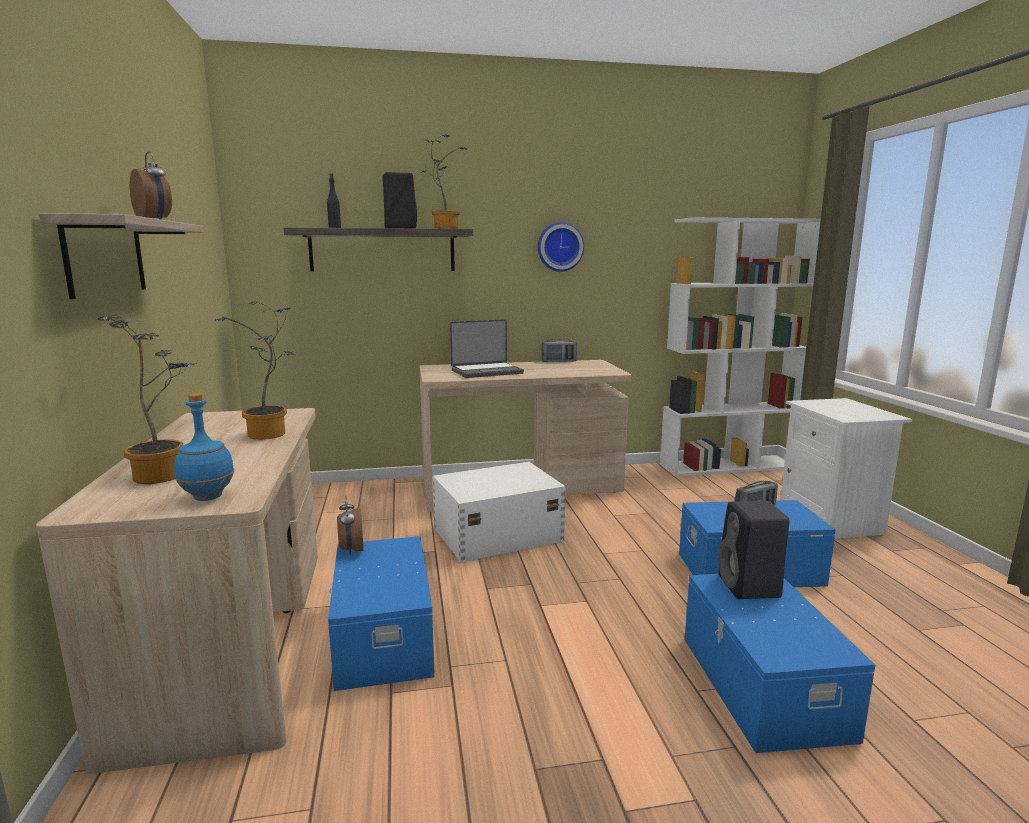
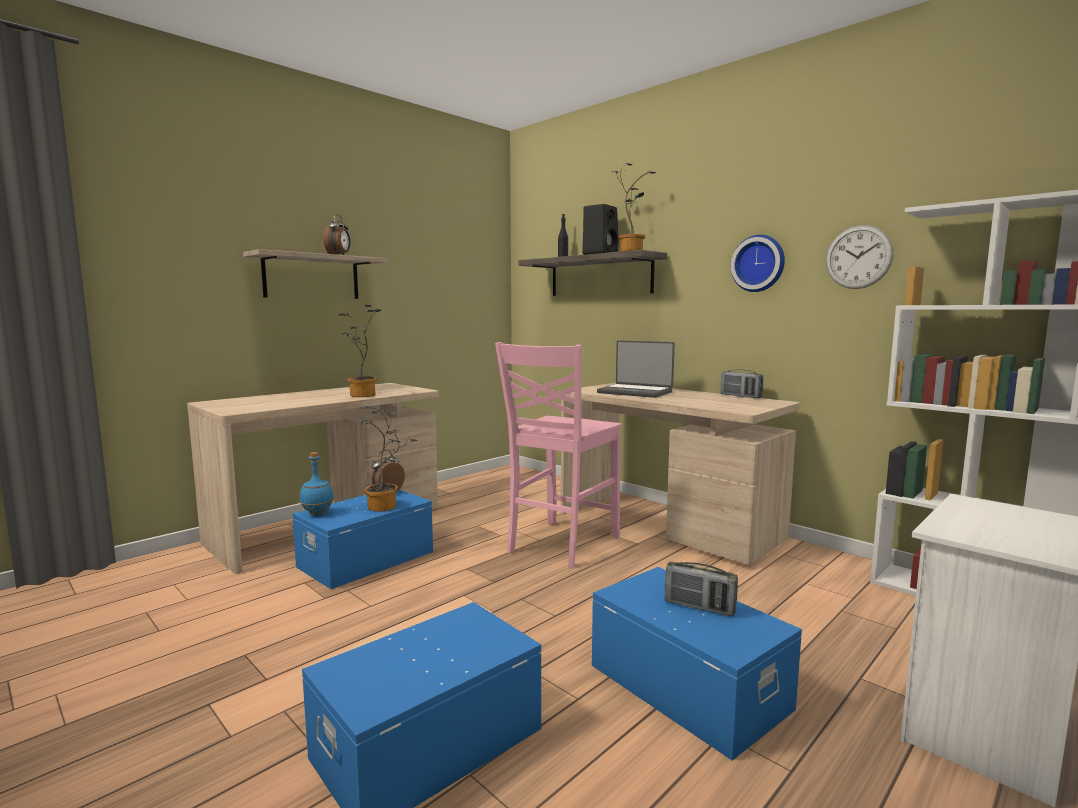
camera: 55 degrees right, 5 degrees down
(165, 474) = (270, 399): potted plant -> potted plant (386, 507)
(209, 497) = (238, 408): blue bottle -> blue bottle (317, 514)
(496, 534) = (560, 544): white storage box -> pink chair
(634, 246) = (858, 257): none -> wall clock
(750, 588) = (476, 635): black speaker -> none

